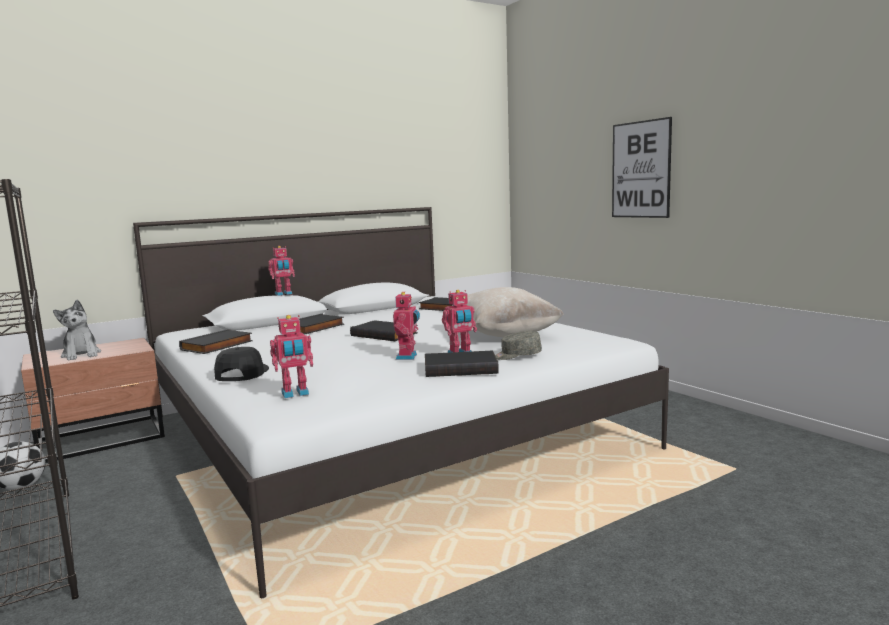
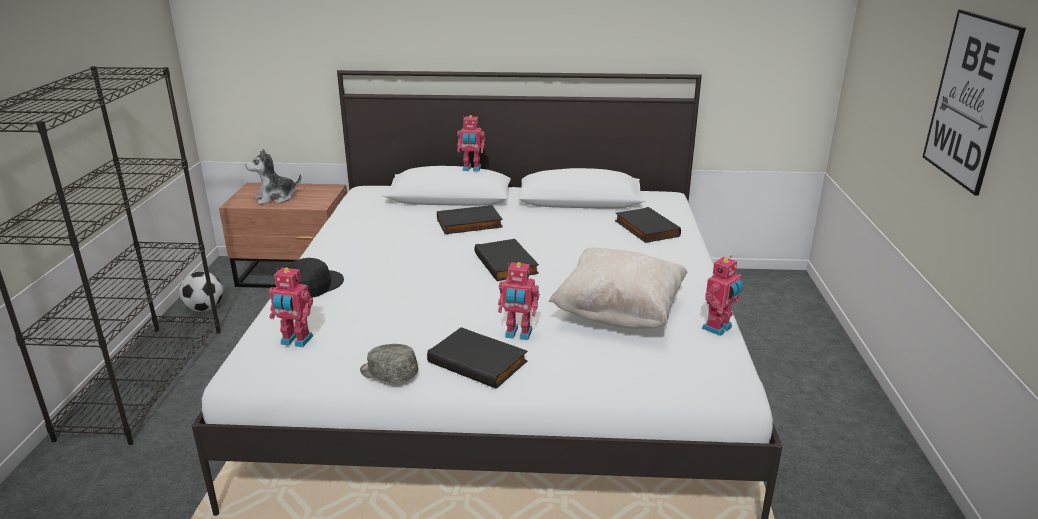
camera: 35 degrees right, 15 degrees up
(81, 354) = (275, 198): plush toy -> plush toy turned 60 degrees clockwise
(217, 346) = (358, 228): black book -> none
(408, 357) = (466, 317): toy robot -> toy robot (718, 328)
(517, 356) = (563, 363): grey cap -> grey cap (388, 374)

